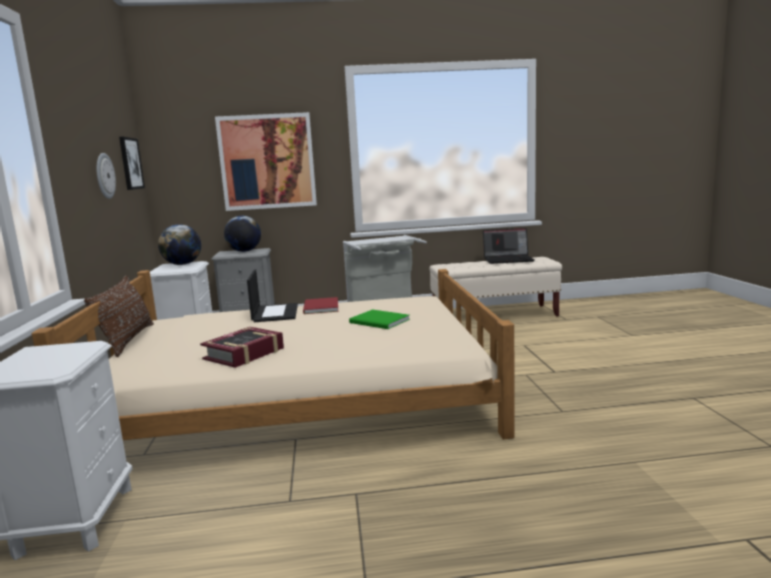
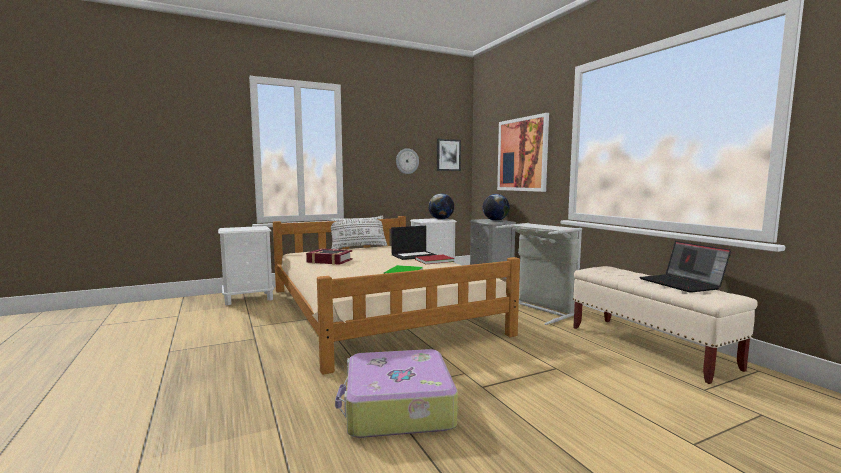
camera: 70 degrees right, 5 degrees down
(128, 340) = (358, 247): brown pillow -> white pillow
(591, 405) = (397, 407): none -> suitcase

